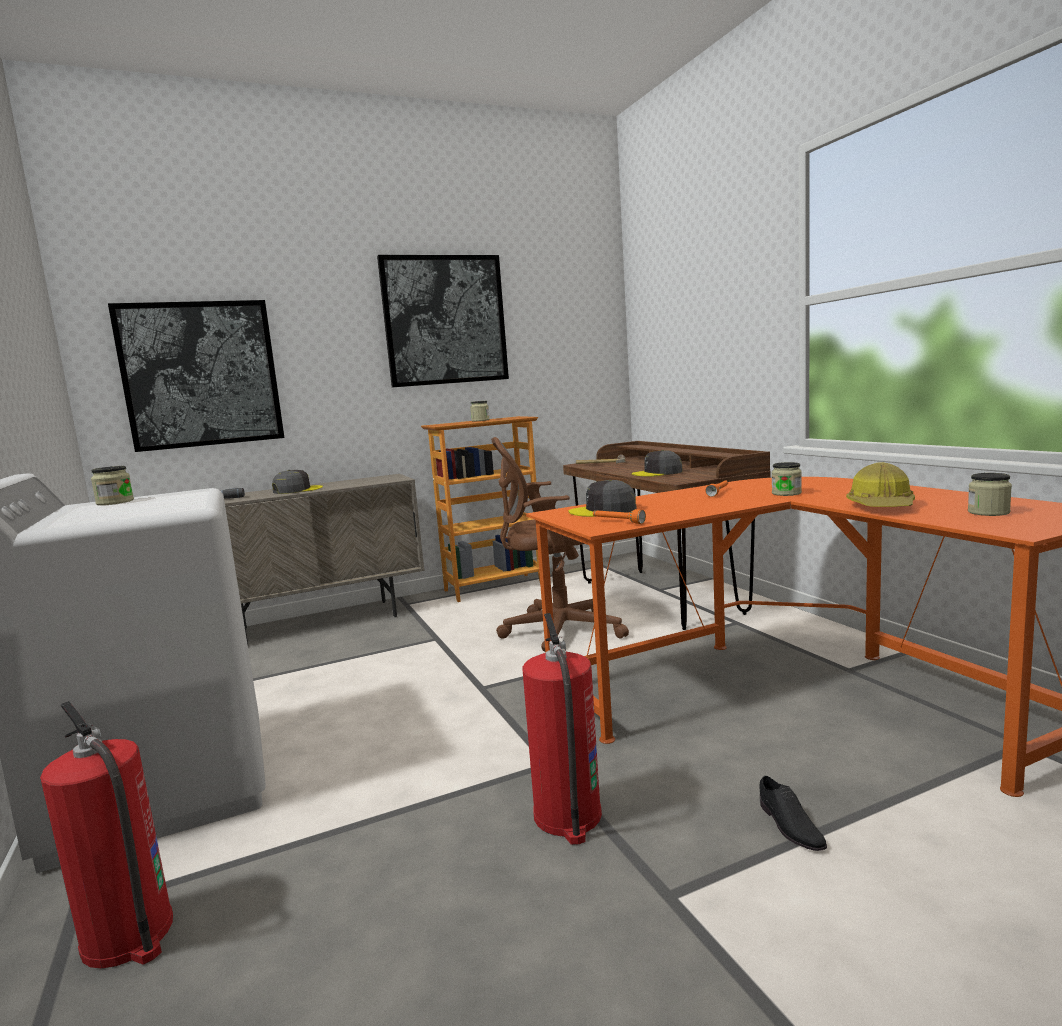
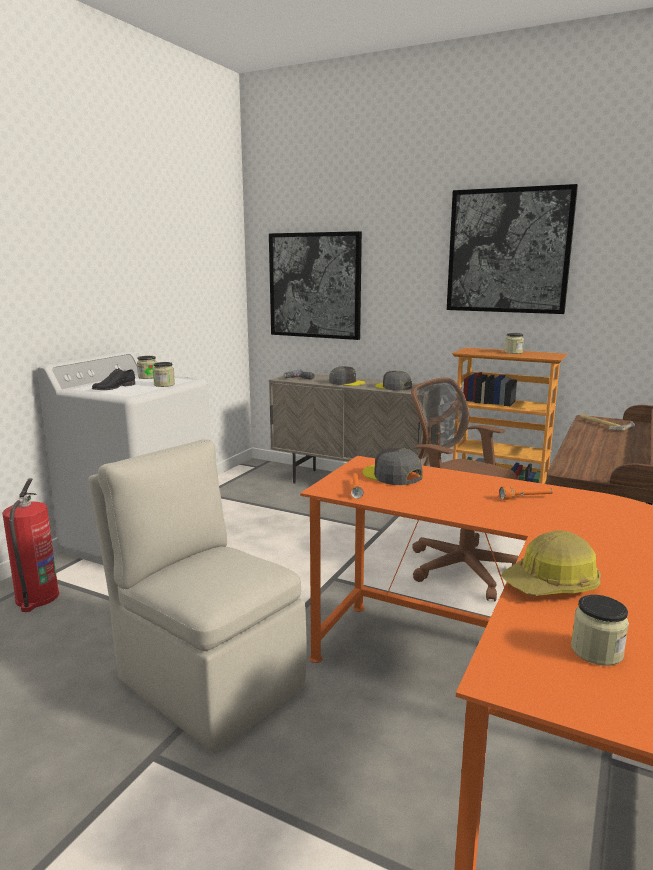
camera: 50 degrees right, 5 degrees up
(567, 816) = (208, 680): fire extinguisher -> beige chair
(657, 473) = (594, 455): grey cap -> grey cap (393, 387)
(786, 493) = (563, 527): jar -> jar (164, 385)
(789, 825) = (273, 792): black shoe -> black shoe (113, 387)

